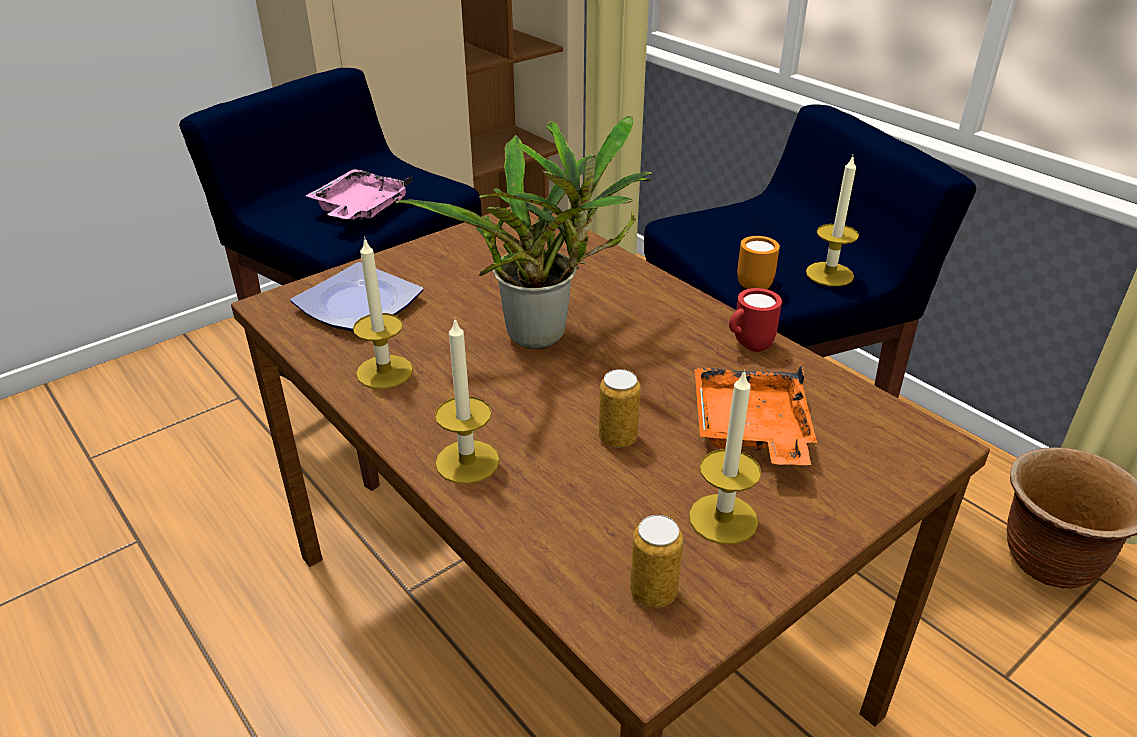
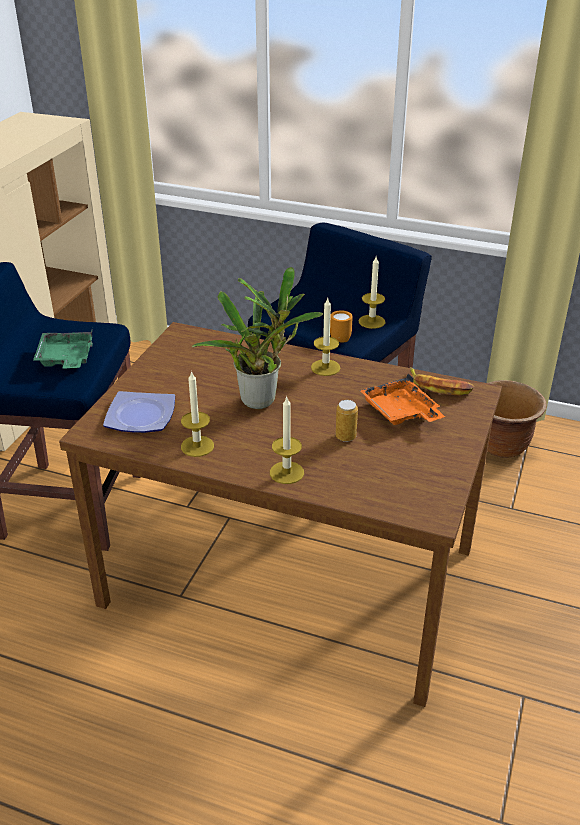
camera: 30 degrees left, 0 degrees up
(360, 209) = (66, 359): pink tray -> green tray
(653, 592) = (418, 493): can -> none
(723, 519) = (420, 454): candle -> candle (325, 367)
(748, 346) = (366, 372): red mug -> none
(861, 410) = (439, 386): none -> banana

